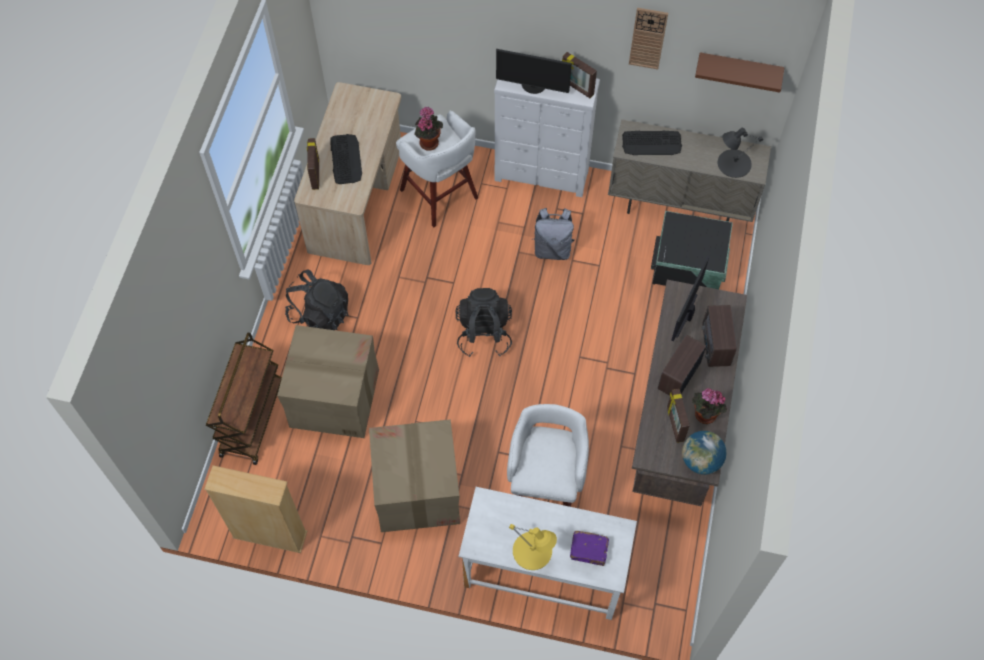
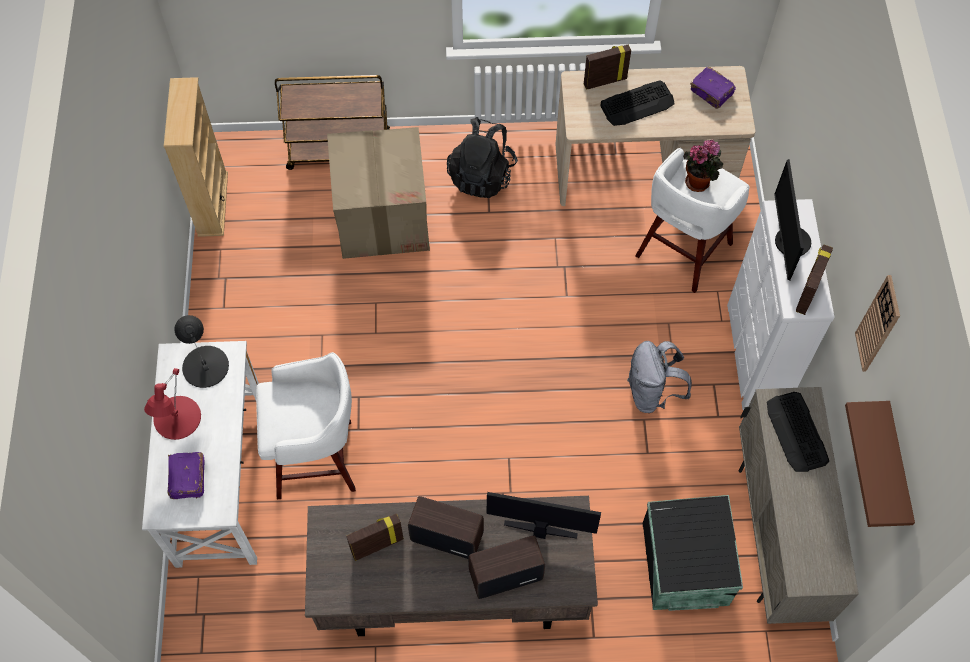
camera: 75 degrees right, 0 degrees up
(354, 109) = (711, 93): none -> purple book
(417, 491) = (291, 326): cardboard box -> none
(484, 333) = (508, 344): black backpack -> none
(532, 551) = (176, 418): yellow table lamp -> red table lamp
(700, 460) = (333, 587): globe -> none
(703, 415) = (398, 579): potted plant -> none
(733, 163) = (806, 546): black table lamp -> black table lamp (205, 366)

